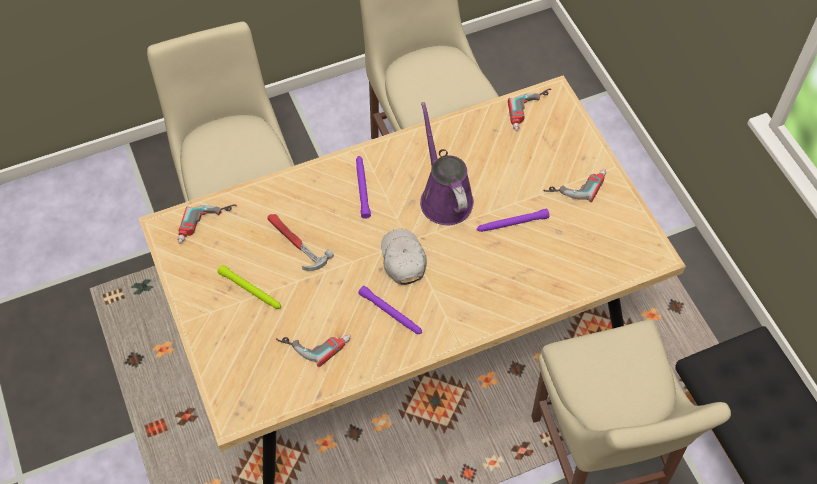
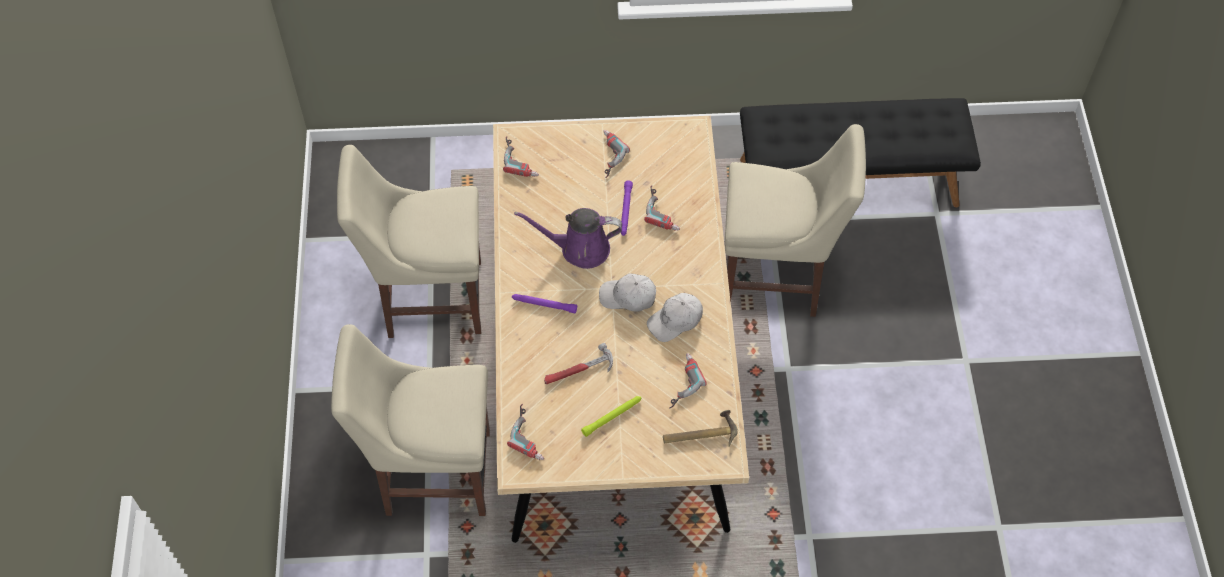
camera: 70 degrees left, 0 degrees up
(257, 379) = (699, 433): none -> hammer
(391, 313) = (675, 321): purple flashlight -> white cap
(530, 260) = (664, 211): none -> power drill

